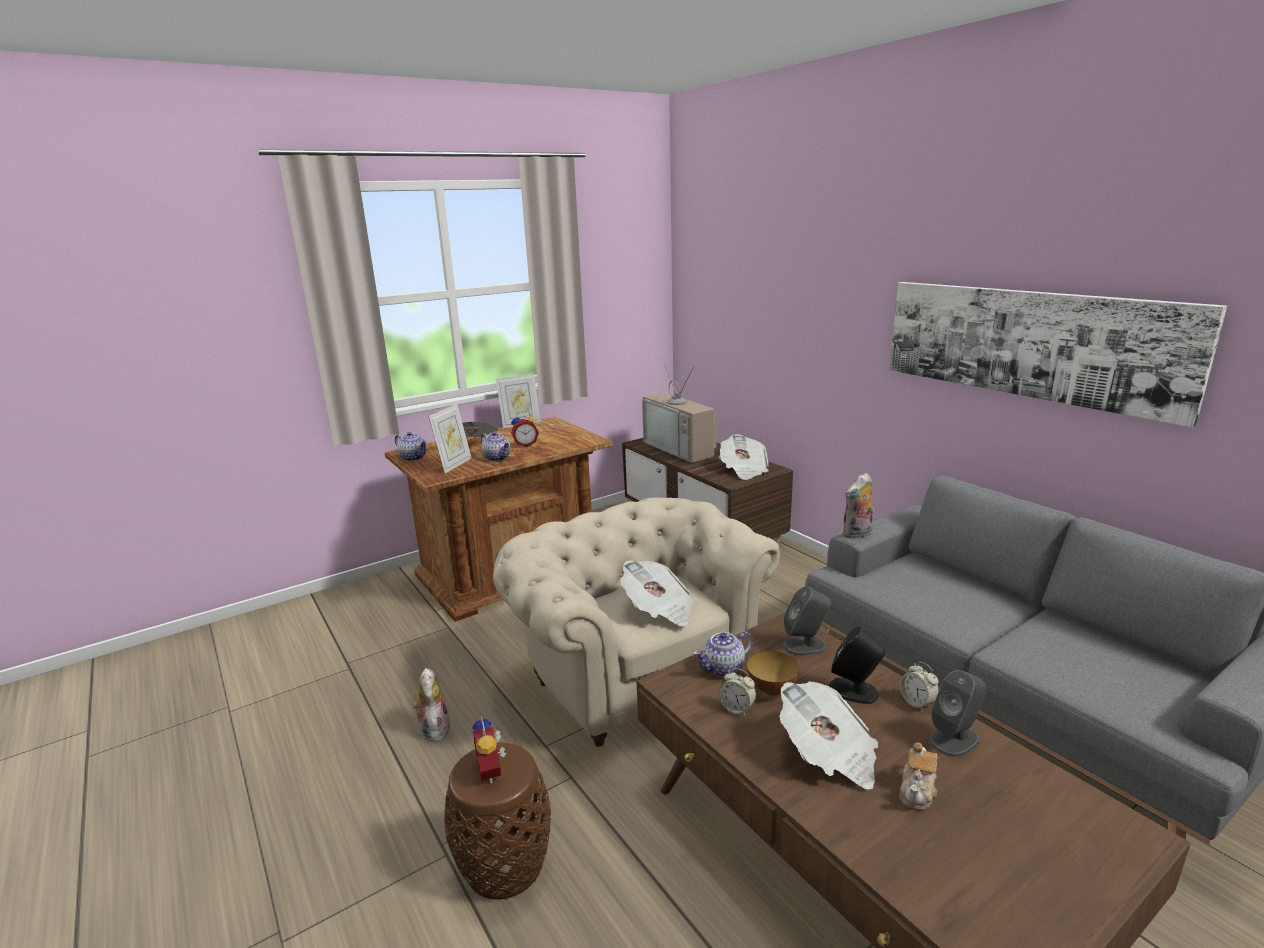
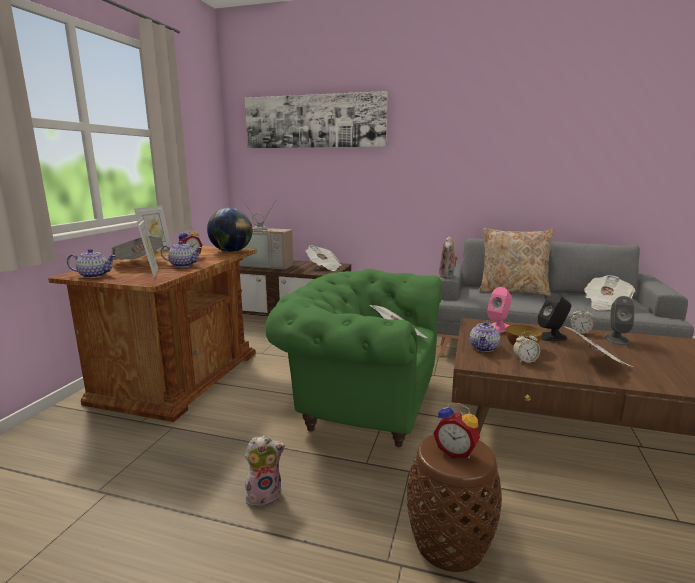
camera: 40 degrees left, 5 degrees down
(434, 729) = (264, 495): plush toy -> plush toy turned 120 degrees clockwise
(578, 442) = (231, 251): none -> globe
(632, 674) = (360, 402): beige armchair -> green armchair
(805, 645) = (498, 327): grey speaker -> pink speaker
(917, 791) = (645, 360): teapot -> none
(978, 587) = (512, 291): none -> beige pillow
(1028, 343) = (503, 158): picture -> picture (314, 121)
(1105, 673) = (605, 305): none -> newspaper

